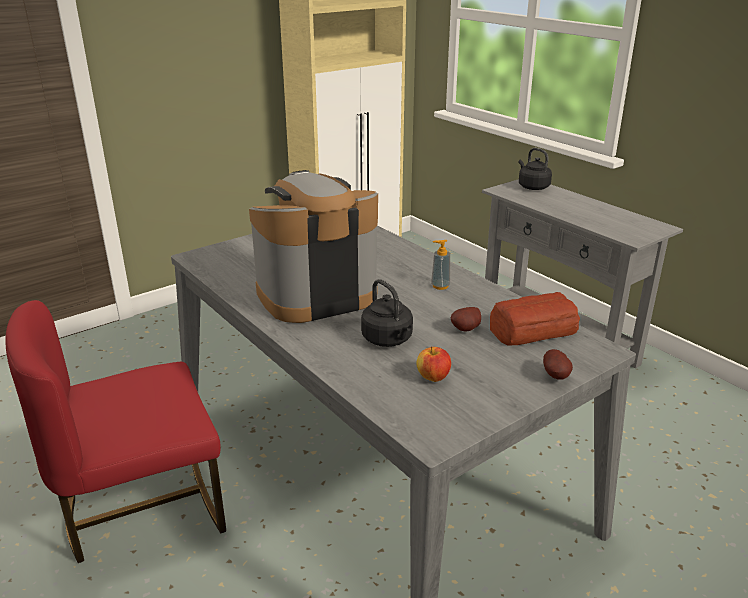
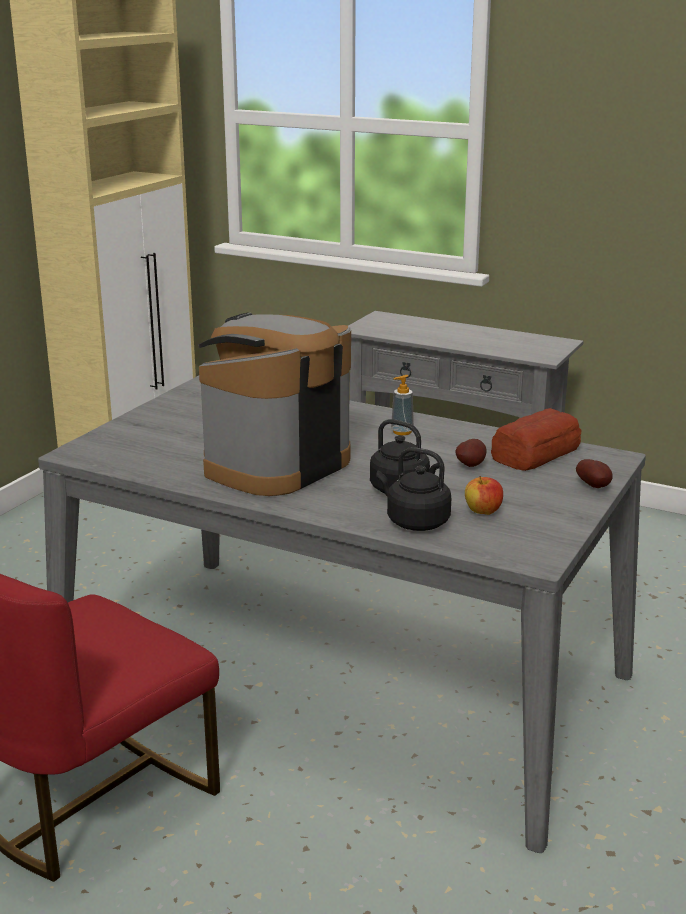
camera: 25 degrees left, 5 degrees down
(532, 187) = (391, 320): black kettle -> black kettle (414, 521)

